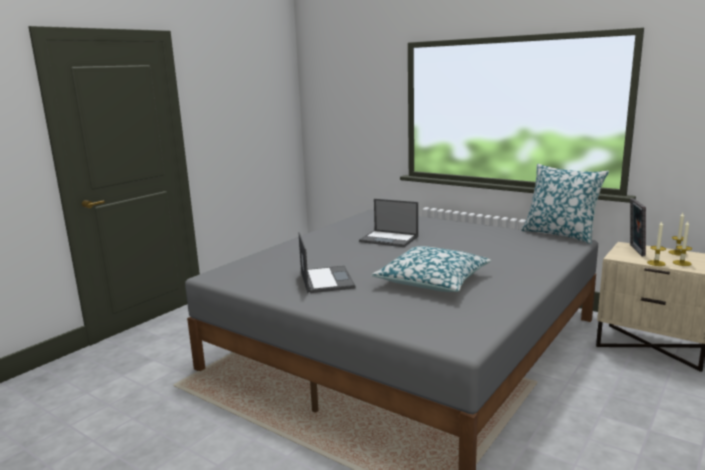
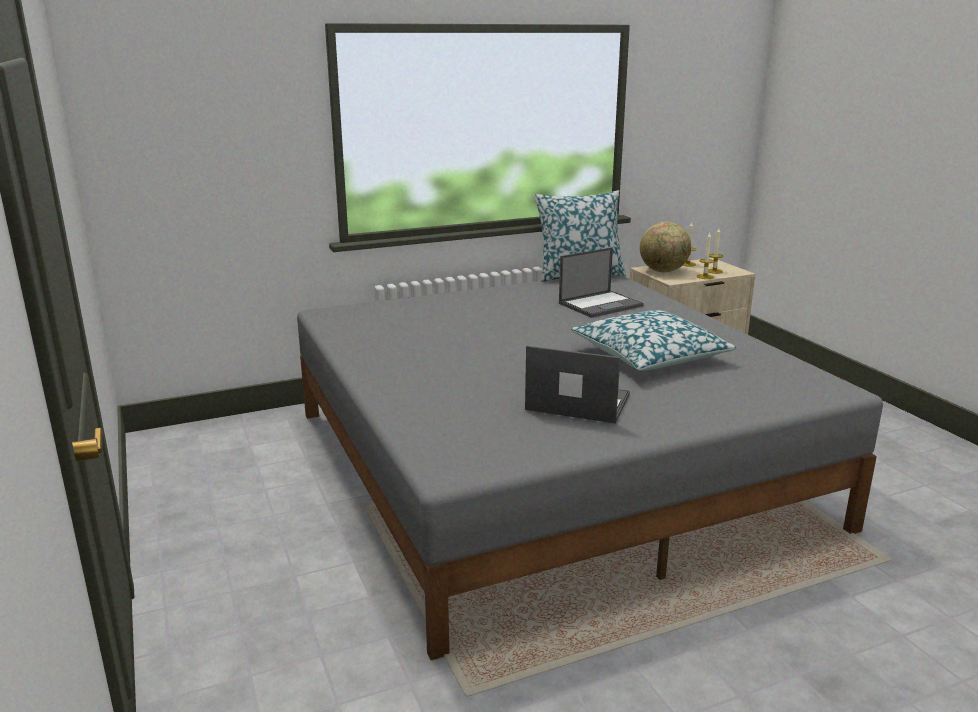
camera: 60 degrees left, 5 degrees up
(389, 239) = (465, 335): laptop -> laptop (601, 304)
(634, 250) = (663, 271): picture frame -> globe

